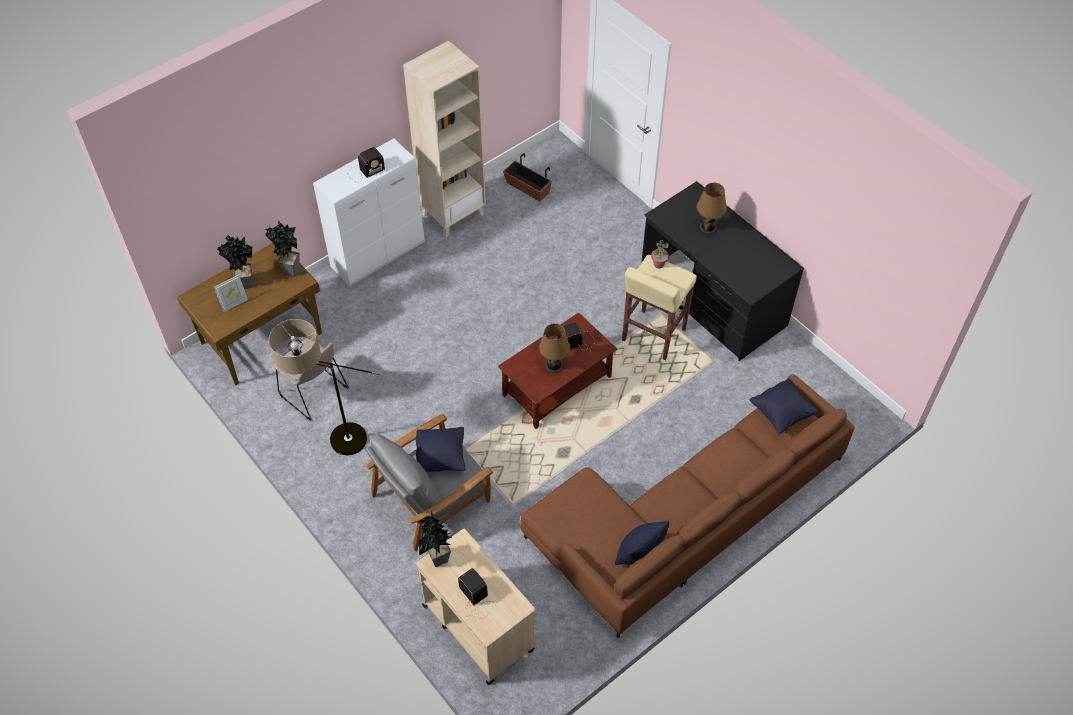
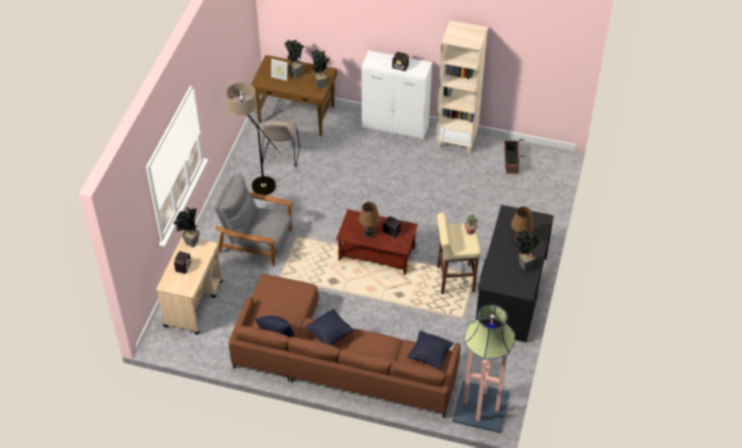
camera: 55 degrees right, 5 degrees down
(441, 457) = (269, 220): black pillow -> black pillow (330, 334)
(748, 244) = (525, 264): none -> potted plant
(847, 417) = (480, 407): none -> floor lamp

